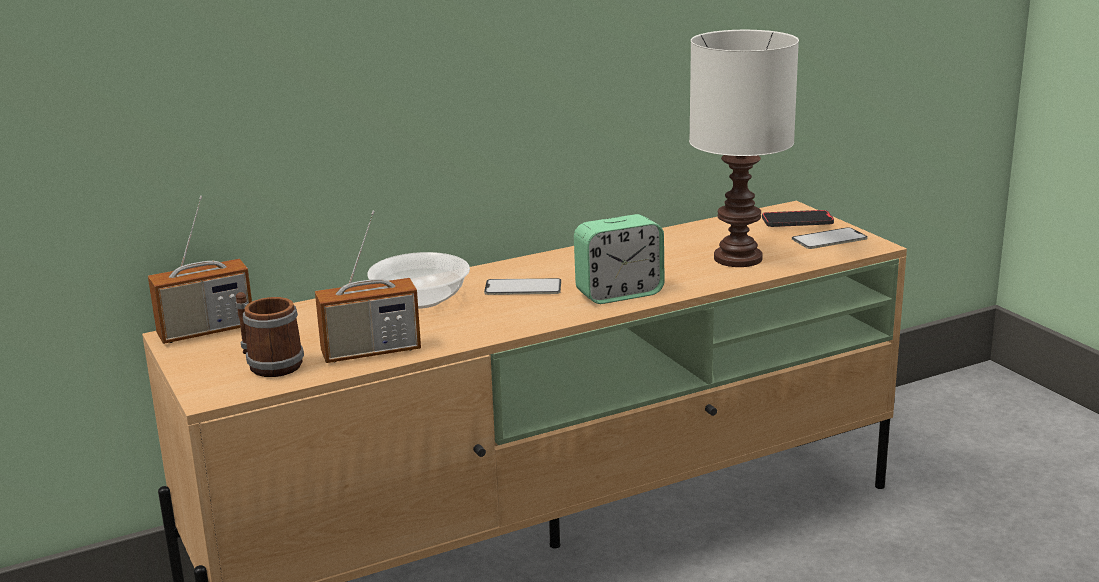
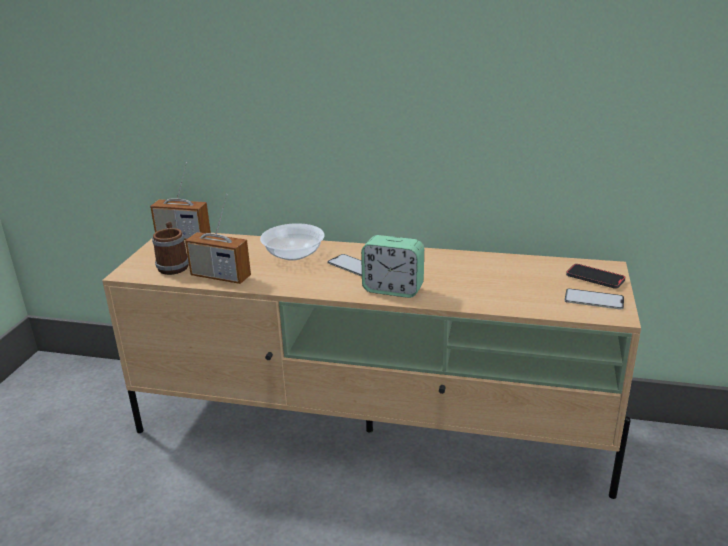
camera: 40 degrees right, 5 degrees up
(736, 259) = (503, 291): white table lamp -> none

